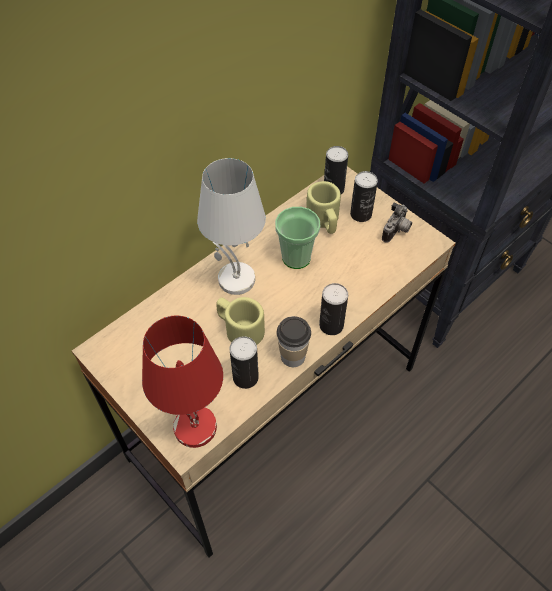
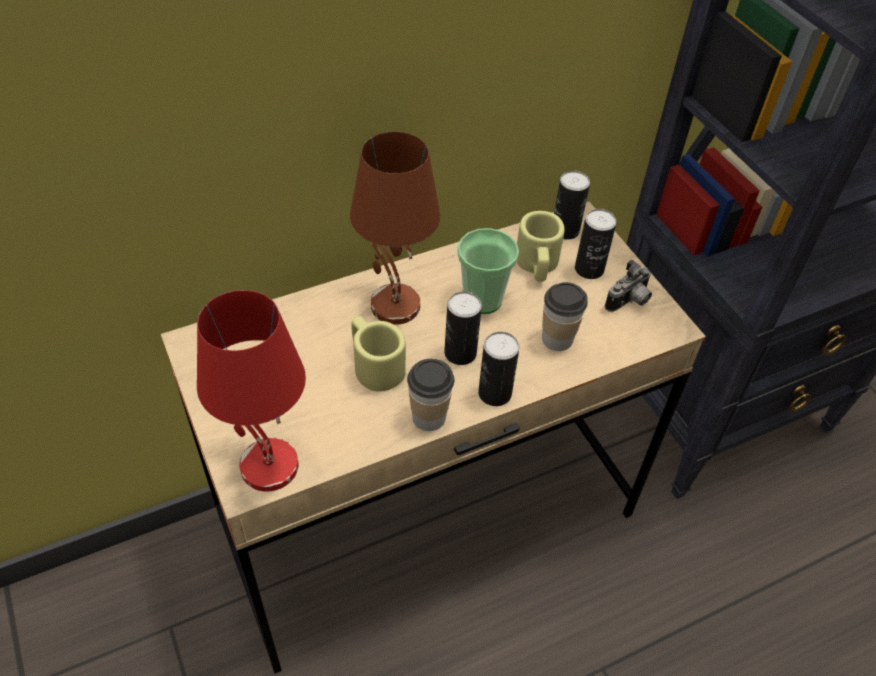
camera: 15 degrees right, 5 degrees down
(235, 279) = (393, 305): white table lamp -> brown table lamp
(245, 377) = (357, 425): can -> can (460, 353)
(358, 272) = (557, 339): none -> cup

